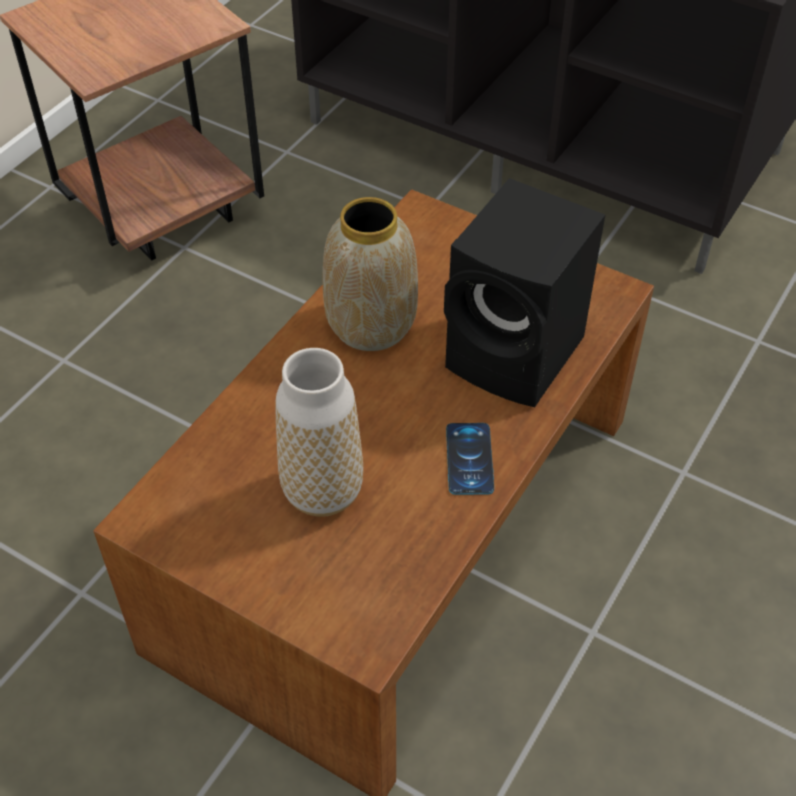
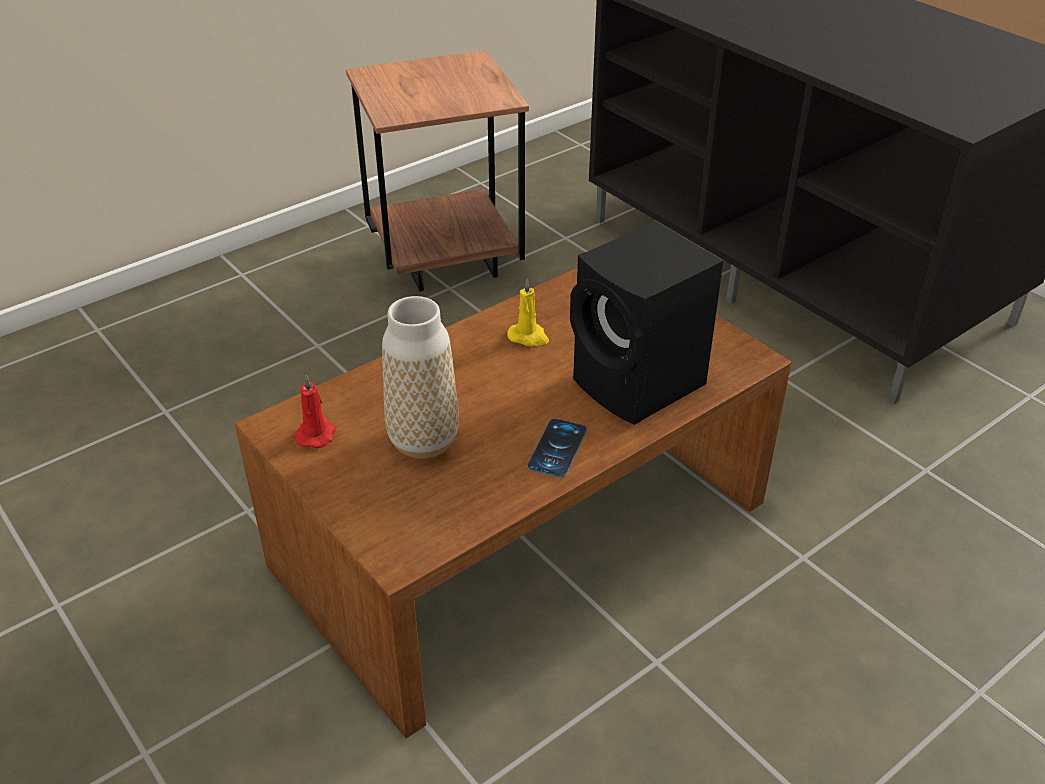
camera: 20 degrees right, 10 degrees down
(197, 517) = (316, 434): none -> red candle
(372, 326) = (528, 337): vase -> yellow candle

